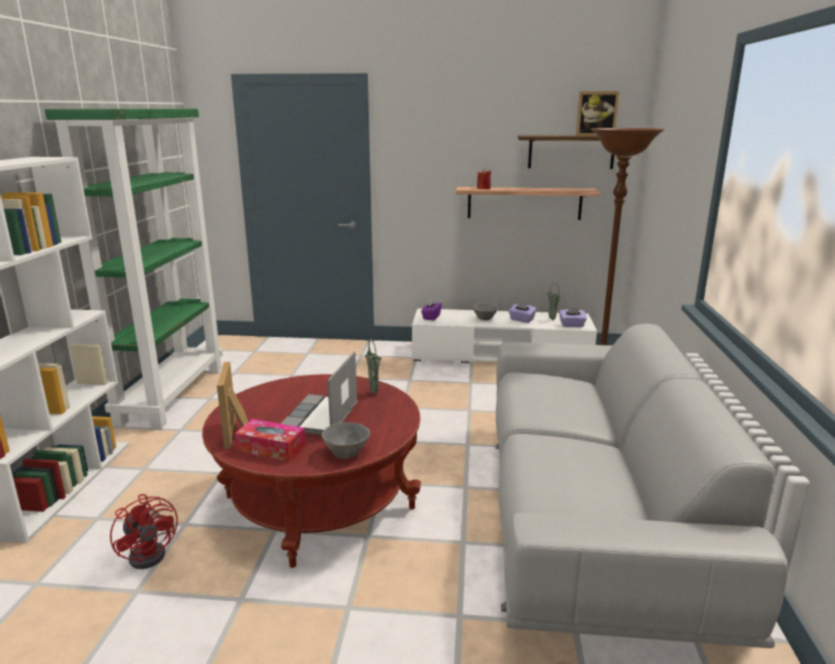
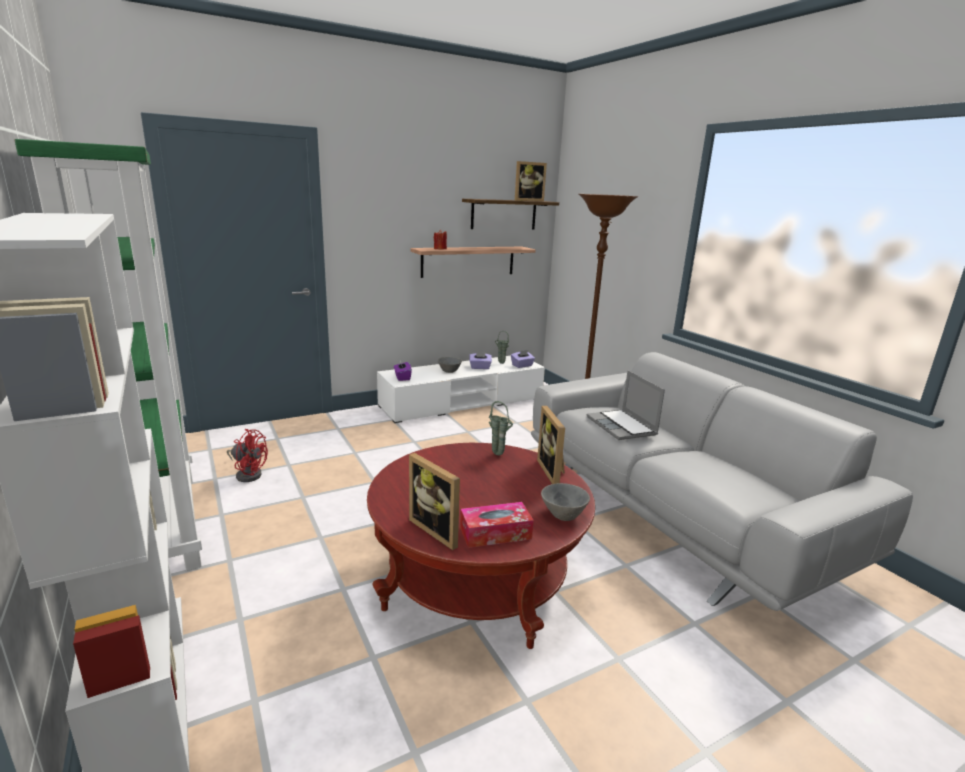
camera: 35 degrees left, 0 degrees up
(152, 552) = (377, 704): red fan -> red fan (248, 474)
(321, 417) = (490, 490): laptop -> laptop (622, 426)
(398, 419) = (554, 472): none -> picture frame

